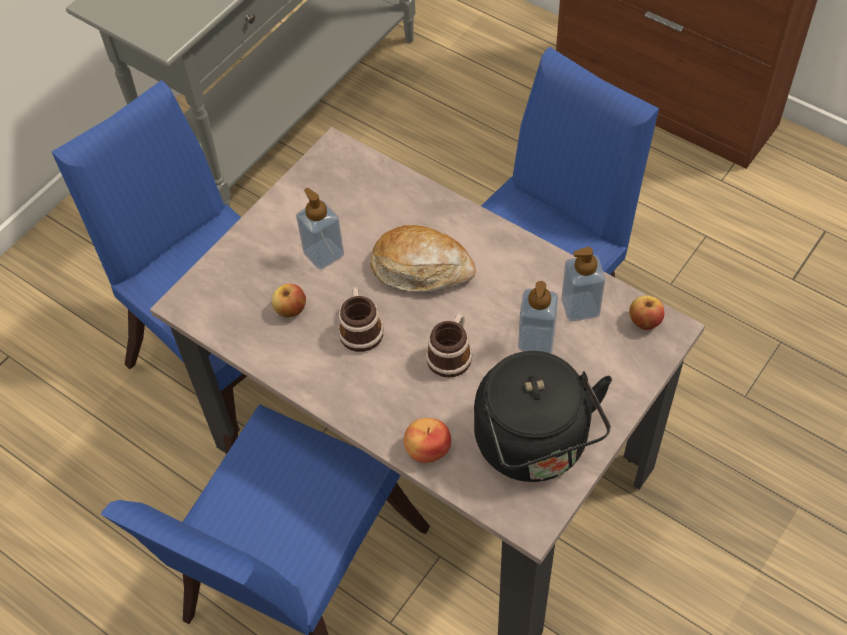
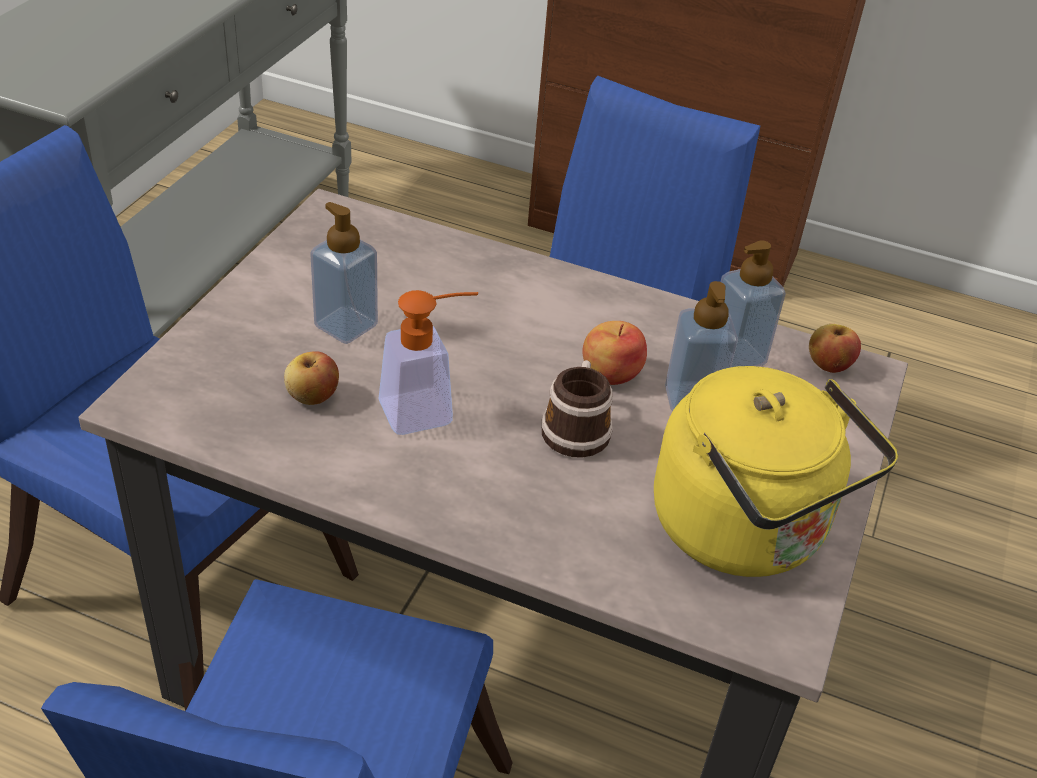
camera: 20 degrees left, 15 degrees down
(360, 328) = (428, 409): mug -> soap dispenser
(422, 268) = (497, 331): bread -> none
(427, 449) = (585, 556): apple -> apple (610, 373)
(535, 446) = (747, 532): black kettle -> yellow kettle

